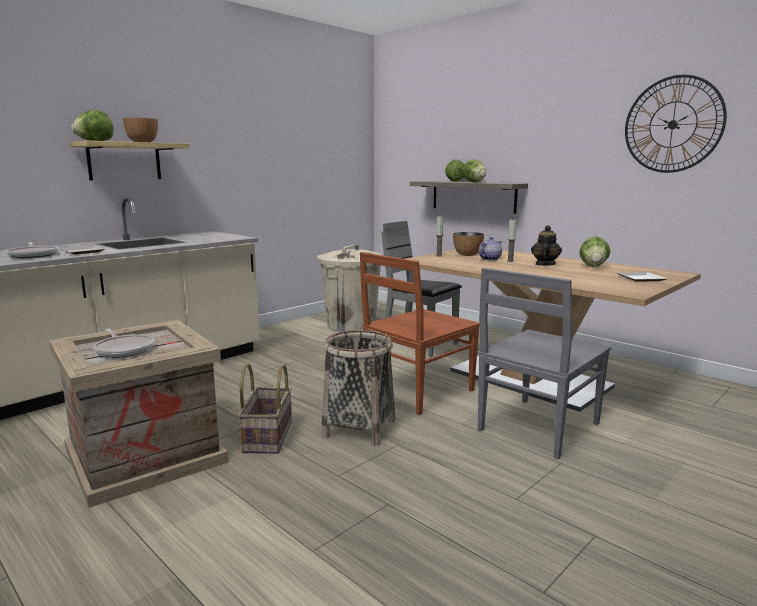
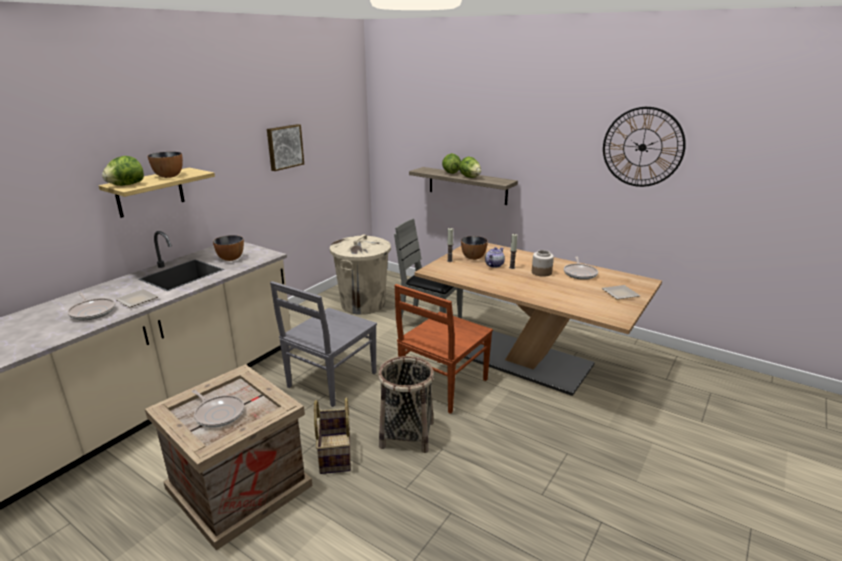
camera: 10 degrees left, 10 degrees up
(199, 238) = (230, 259): none -> bowl
(277, 146) = (284, 147): none -> picture
(537, 427) = (543, 417): grey chair -> grey chair (330, 381)
(544, 264) = (541, 272): teapot -> jar
(593, 266) = (580, 273): lettuce -> frying pan

